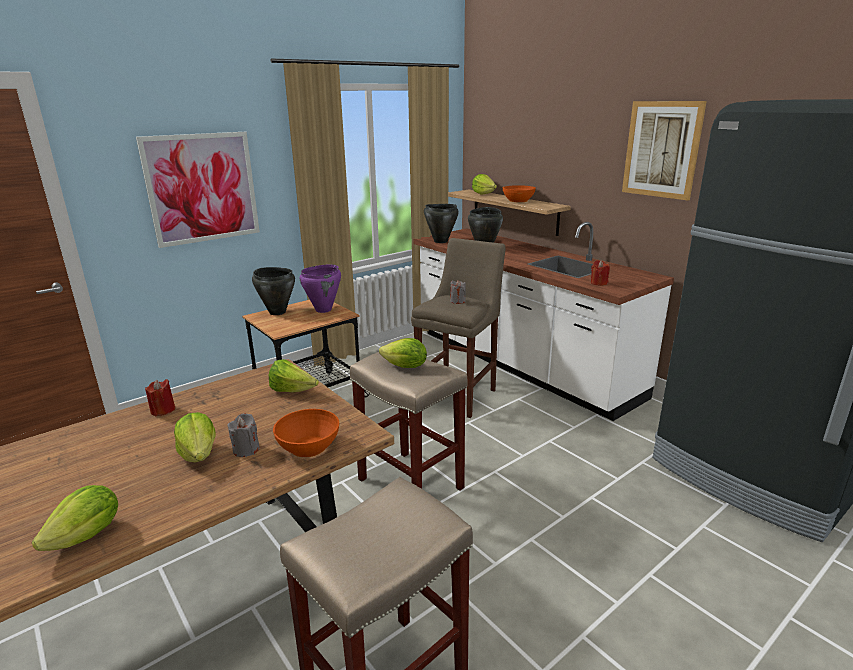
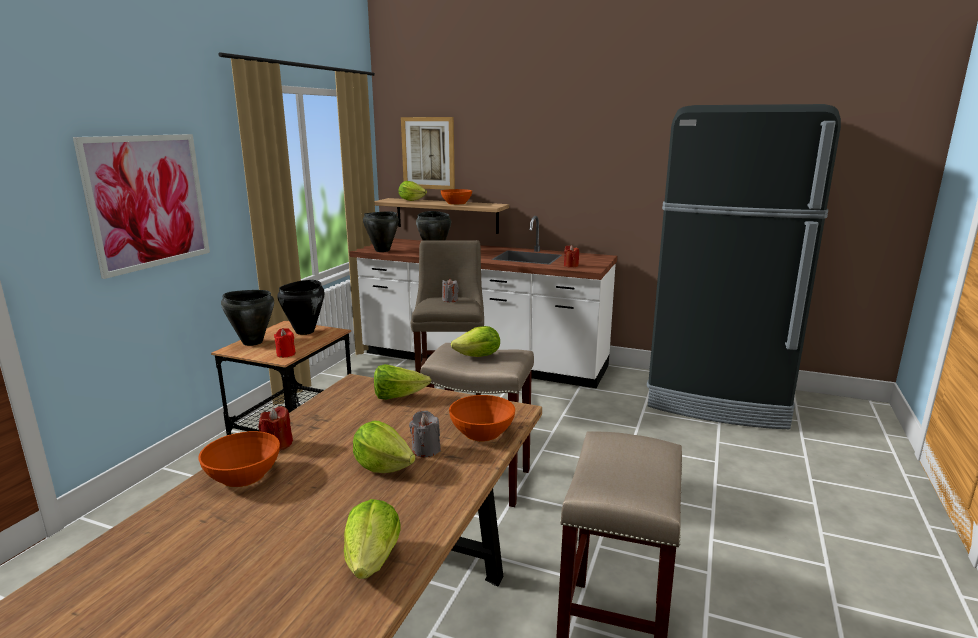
camera: 30 degrees left, 5 degrees down
(112, 429) = (242, 475): none -> orange bowl
(286, 328) = (286, 354): none -> red candle
(324, 310) = (305, 331): purple cooking pot -> black cooking pot
(661, 149) = (593, 149): picture -> picture (428, 153)

